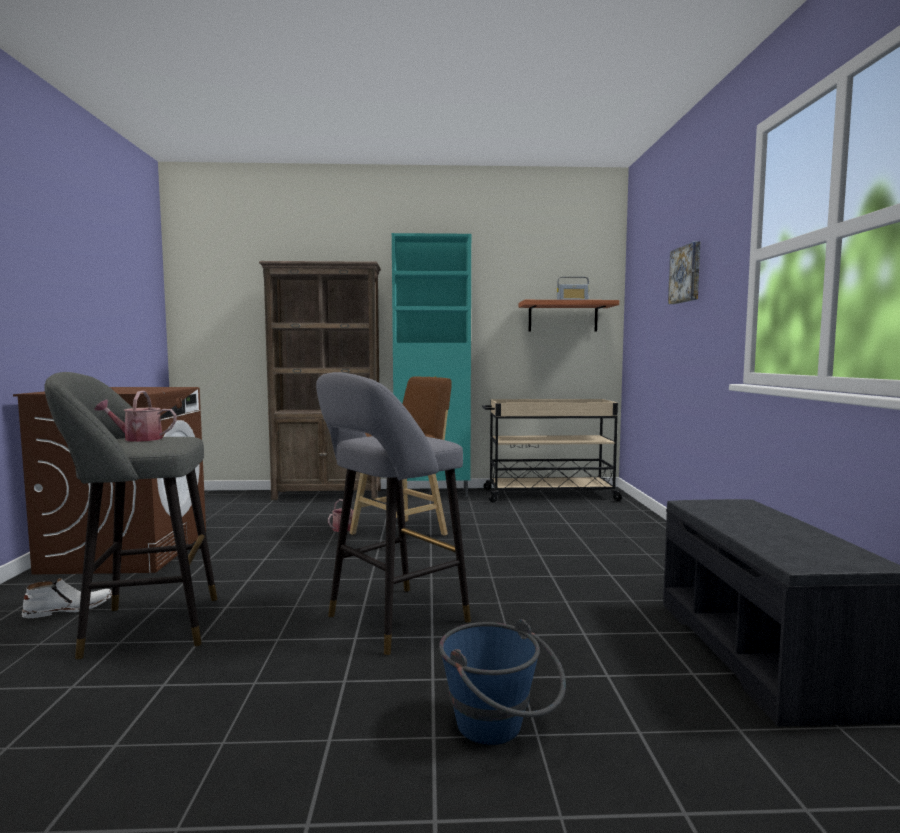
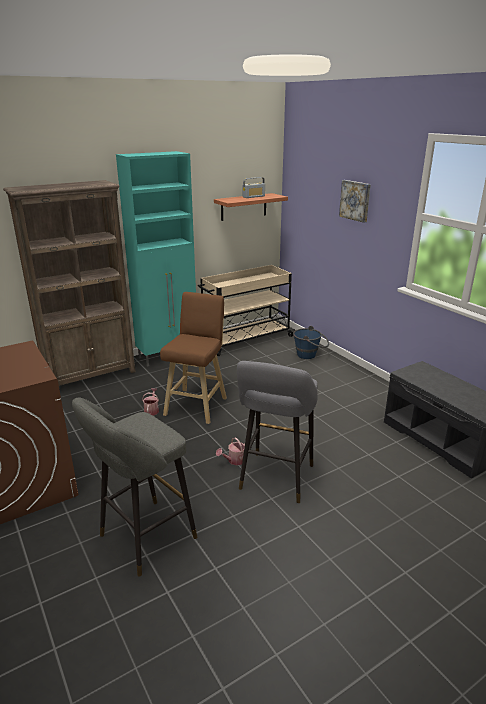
camera: 30 degrees left, 20 degrees up
(69, 609) = (68, 547): white boot -> none
(138, 439) = (133, 433): watering can -> watering can (234, 460)
(500, 730) = (387, 523): blue bucket -> blue bucket (310, 355)

